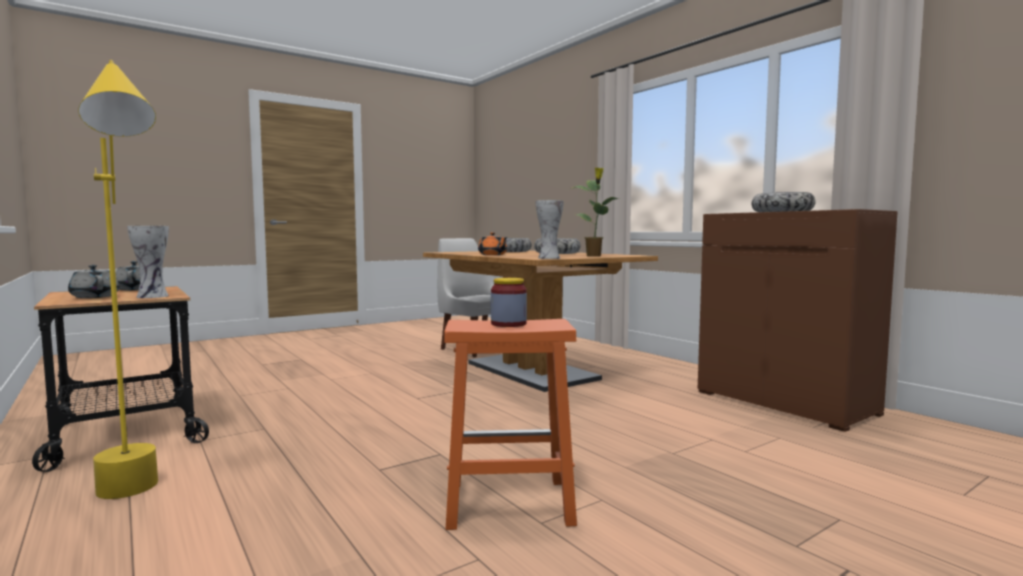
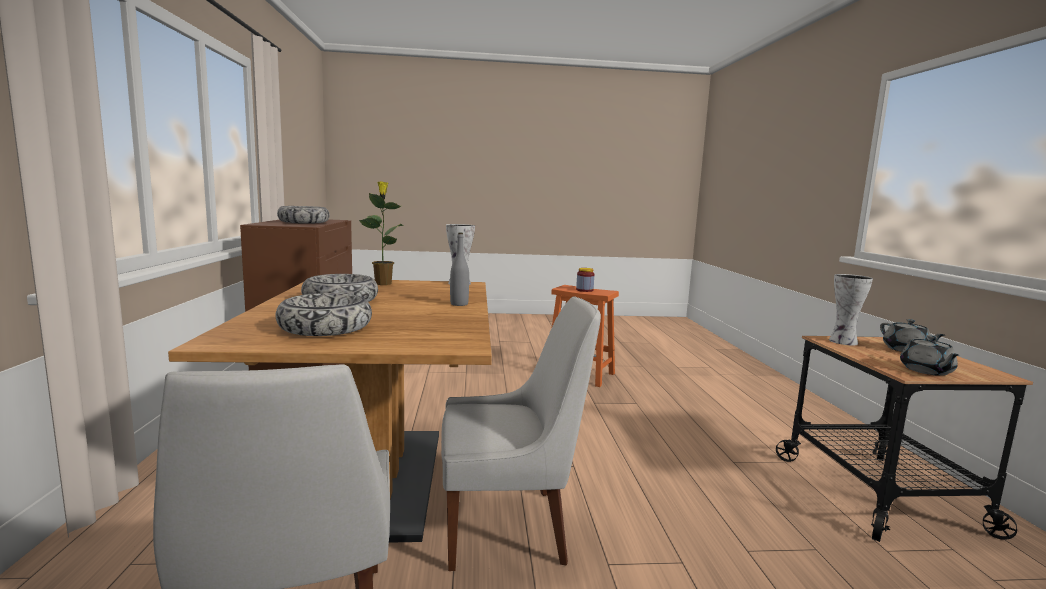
camera: 150 degrees left, 5 degrees up
(136, 502) = (775, 418): yellow floor lamp -> none
(431, 372) = (510, 527): none -> white chair
(493, 255) = (459, 304): orange teapot -> grey bottle

